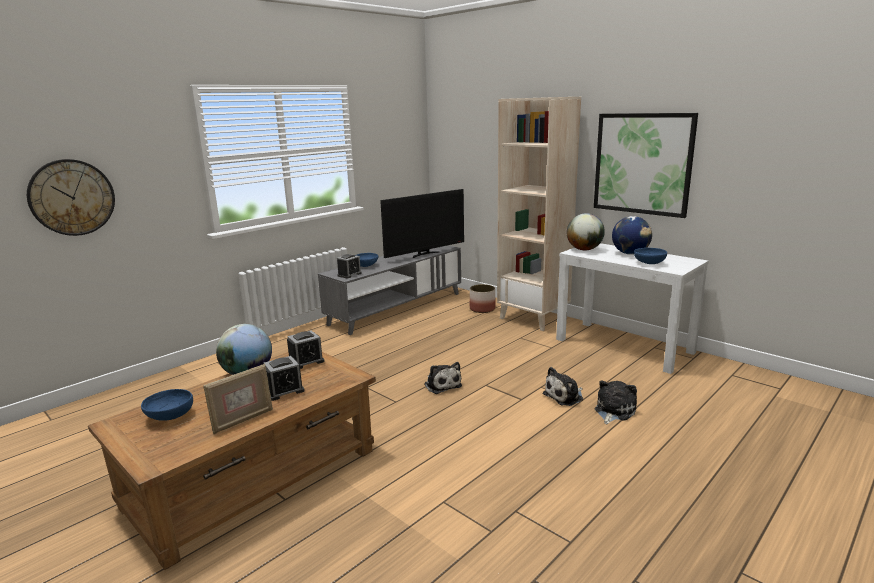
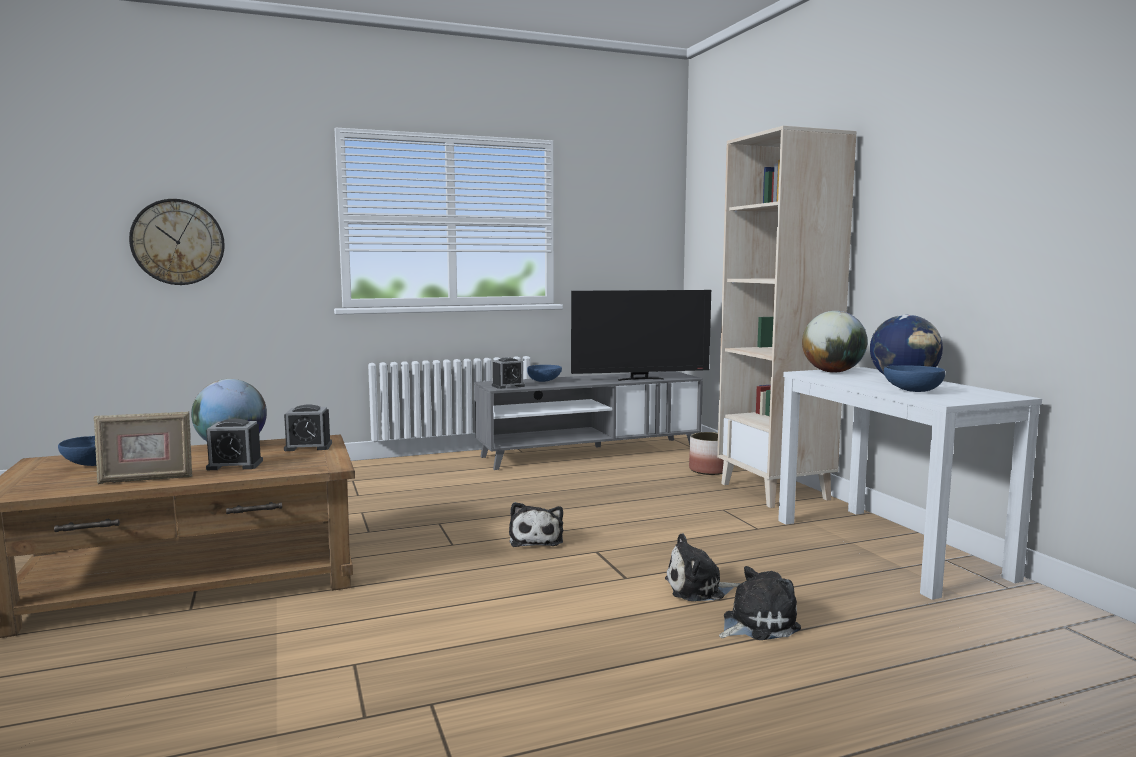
camera: 25 degrees right, 10 degrees down
(642, 163) = (940, 229): picture -> none

